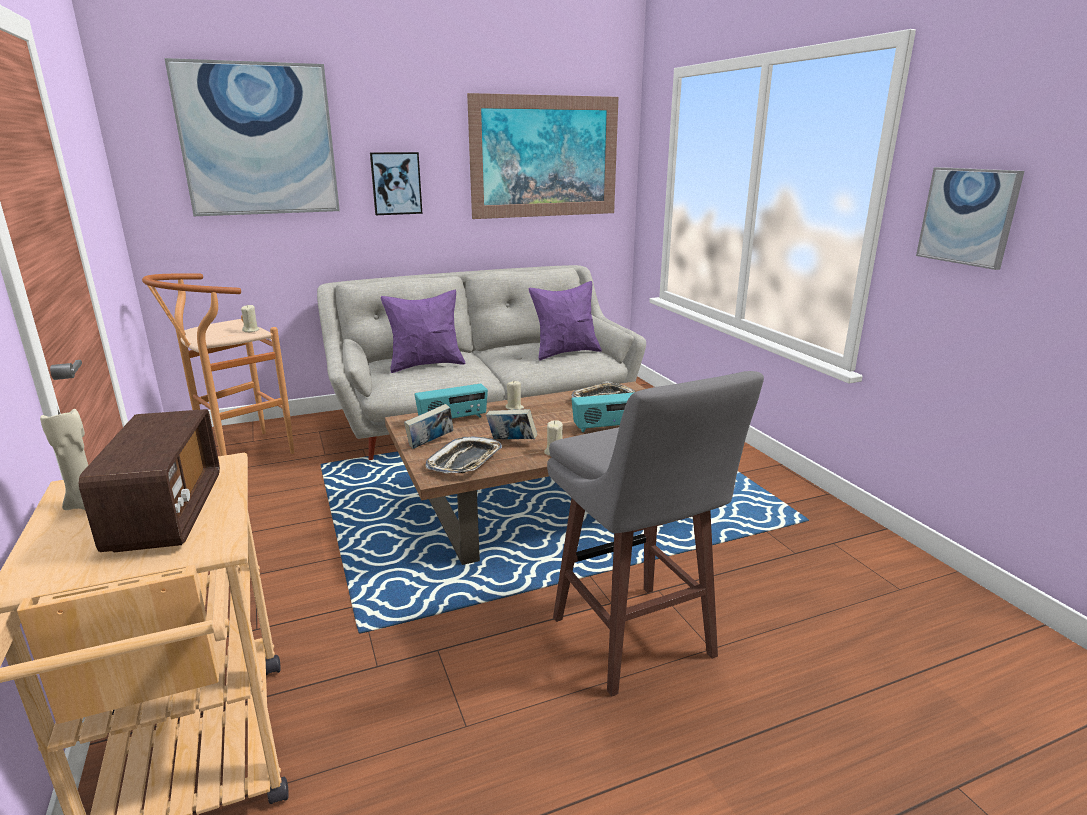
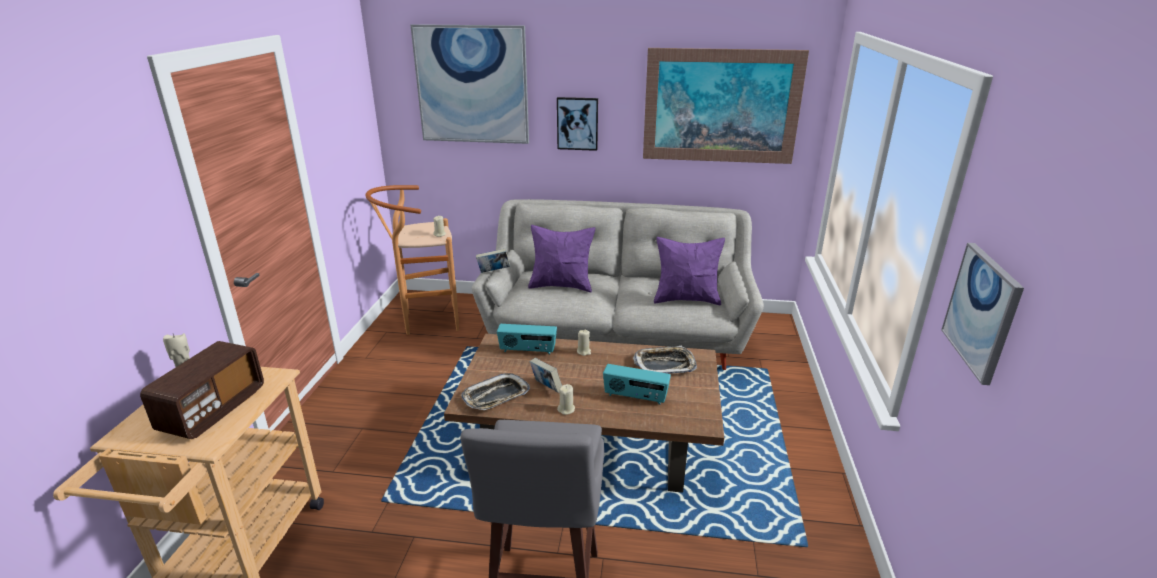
camera: 30 degrees right, 5 degrees up
(430, 443) = (490, 370): book -> book (493, 272)

